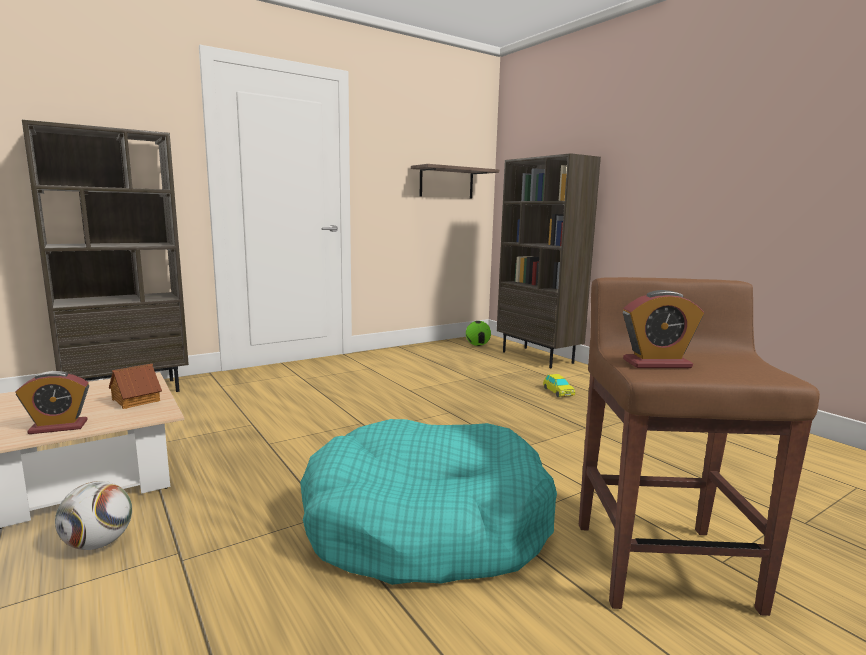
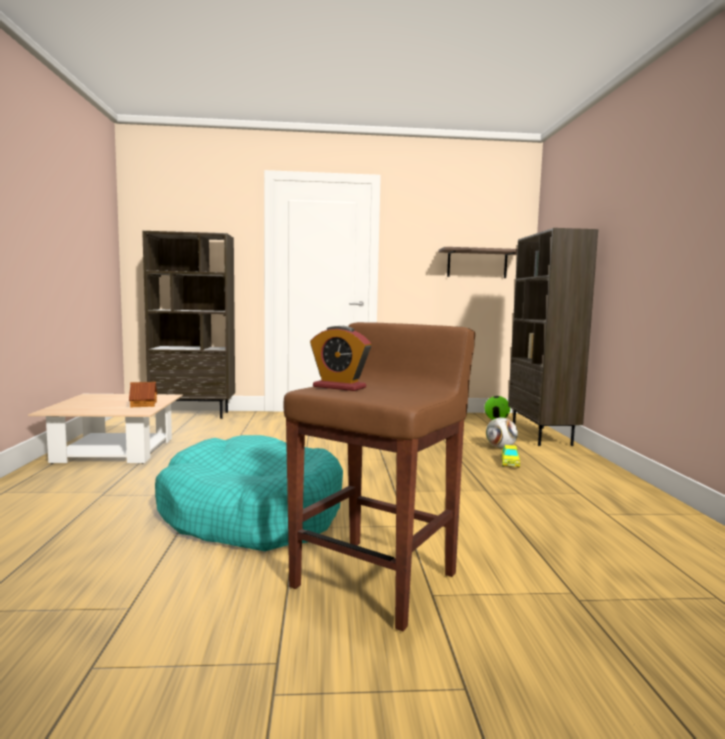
camera: 30 degrees right, 5 degrees down
(58, 427) = (88, 410): alarm clock -> none
(98, 543) = (79, 479): football -> football (500, 447)

